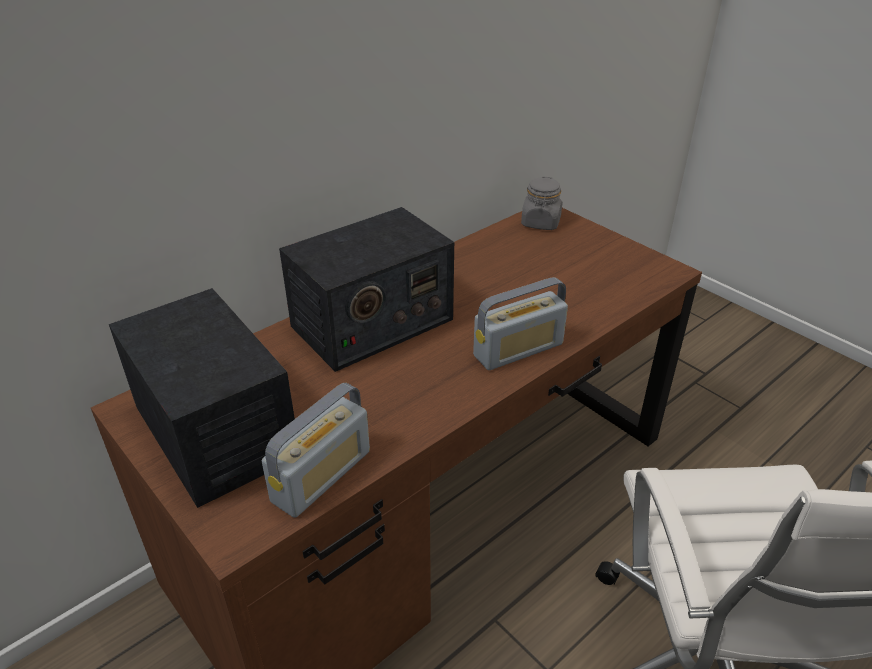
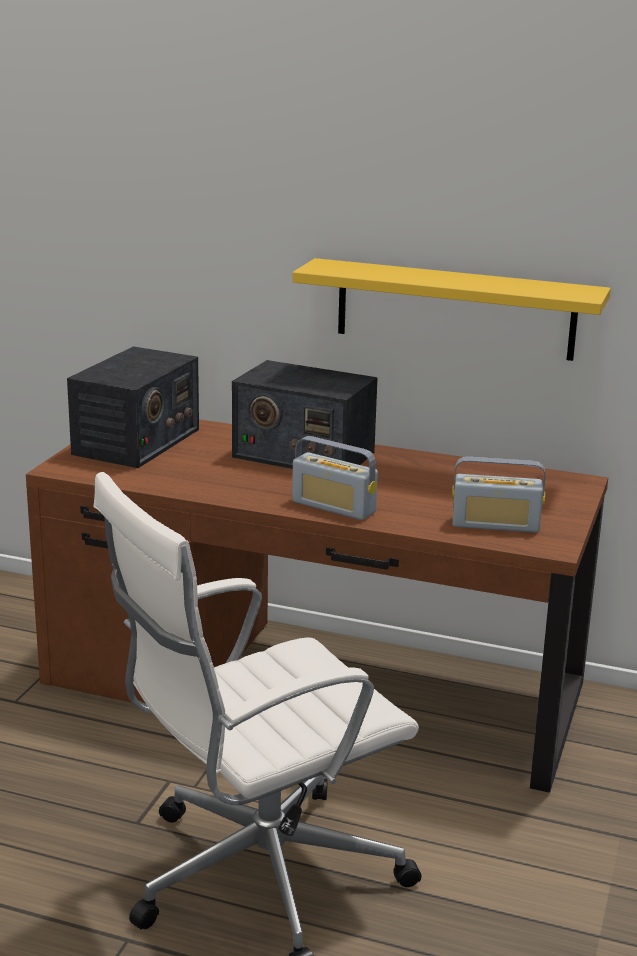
camera: 60 degrees right, 15 degrees down
(322, 476) = (127, 477): radio -> radio (495, 525)
(431, 105) = (455, 309): none -> yellow shelf
(540, 223) = (556, 482): grey jar -> none

